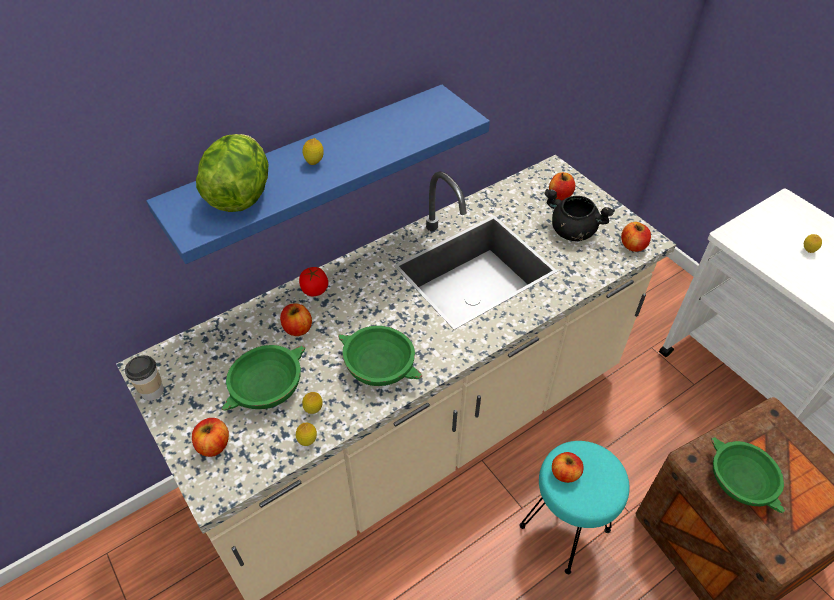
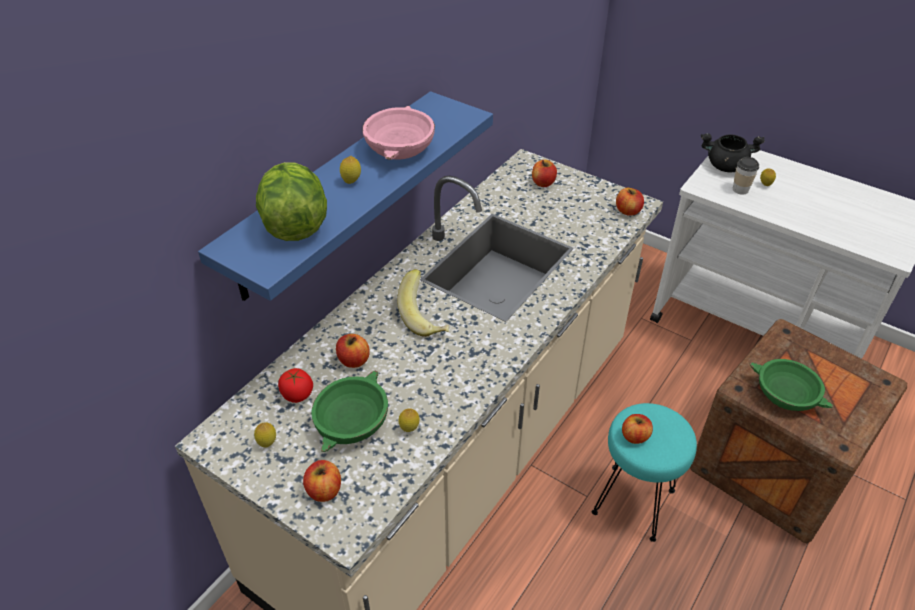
camera: 20 degrees left, 5 degrees down
(152, 391) = (230, 460): cup -> cup (740, 189)
(308, 441) = (418, 458): lemon -> lemon (267, 443)
(314, 290) = (352, 321): tomato -> tomato (297, 394)
(377, 138) = (399, 148): none -> pink bowl
(378, 367) = (452, 373): green bowl -> none
(381, 305) = (426, 318): none -> banana
(571, 231) = (569, 211): black cooking pot -> black cooking pot (725, 166)

